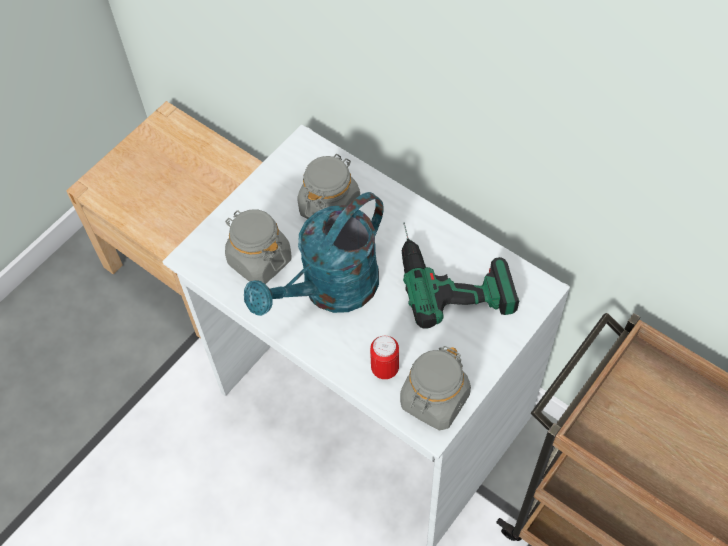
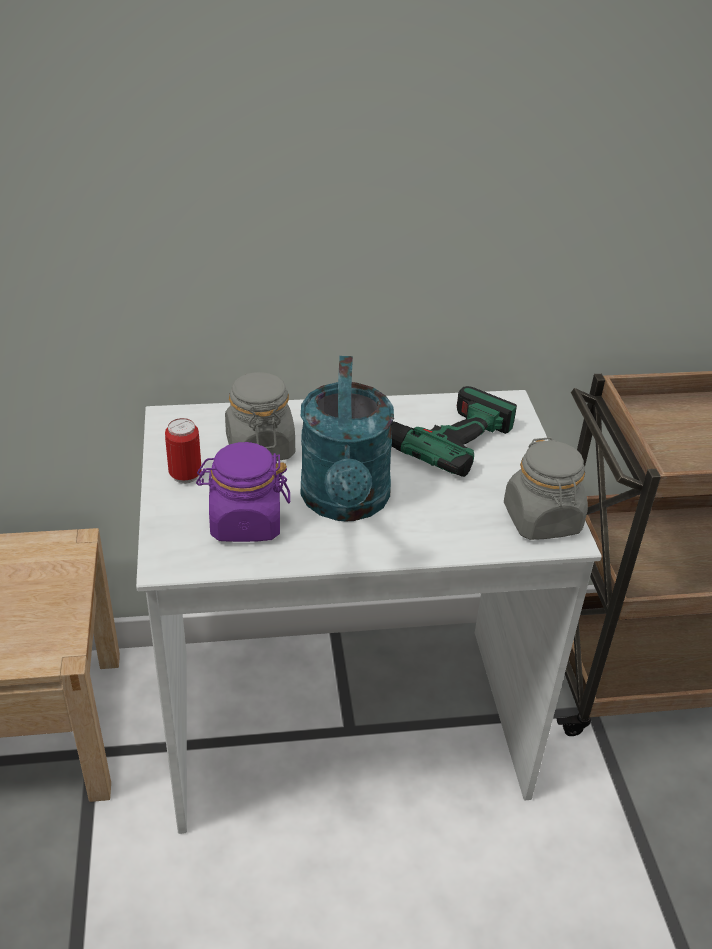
camera: 50 degrees left, 20 degrees down
(259, 260) = (245, 522): grey jar -> purple jar
(385, 369) = (473, 526): can -> can (185, 475)

